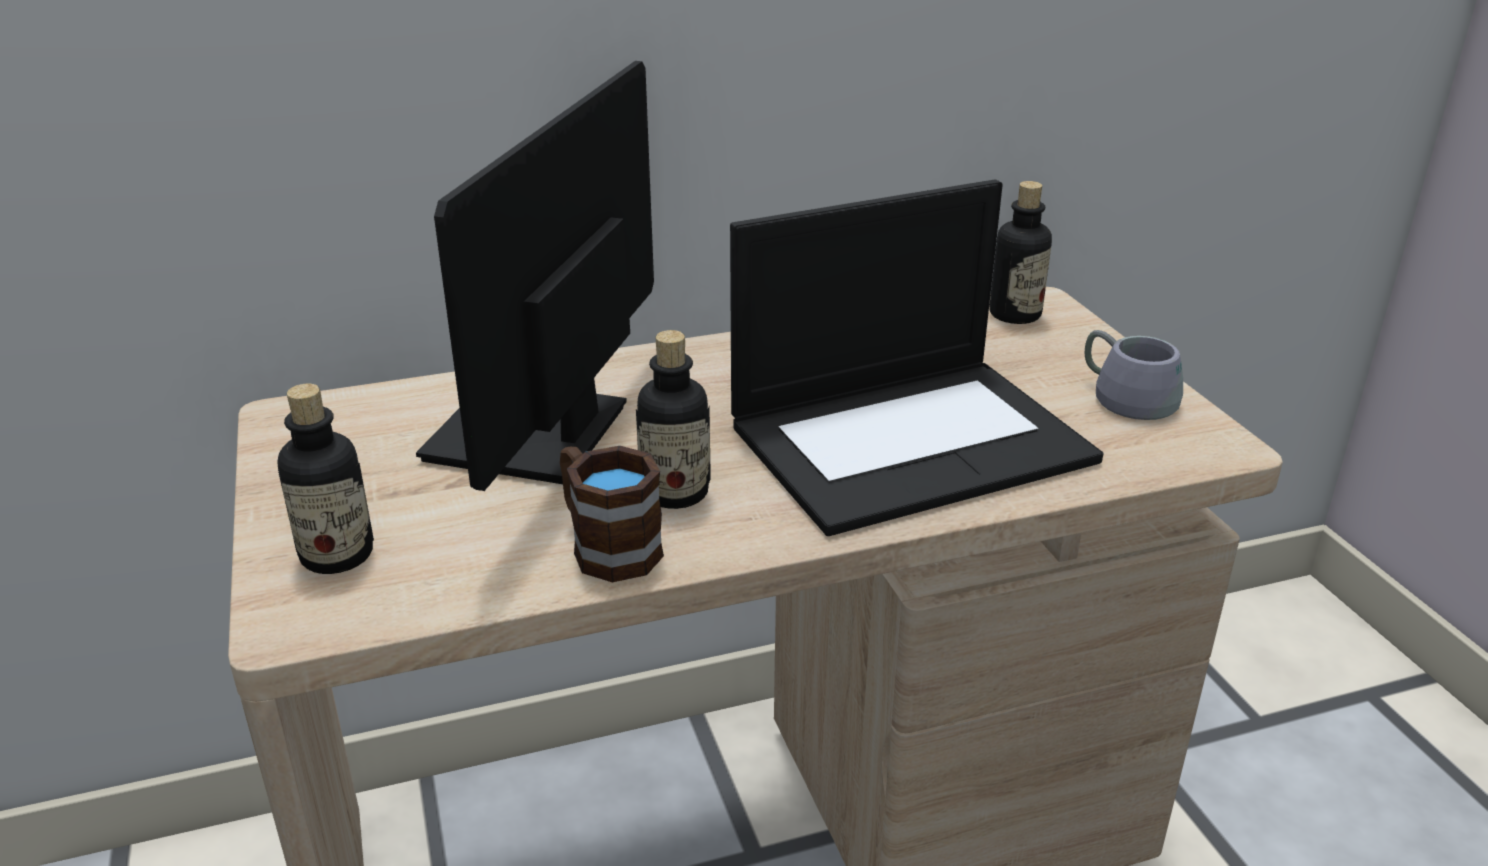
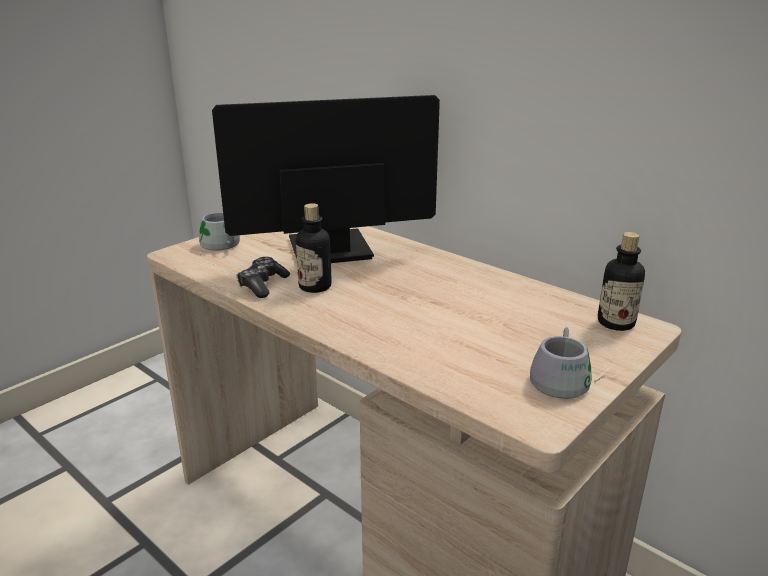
camera: 60 degrees right, 5 degrees down
(337, 555) = (218, 246): bottle -> grey mug
(606, 545) = (262, 285): brown mug -> game controller
(911, 440) = (422, 325): laptop -> none

